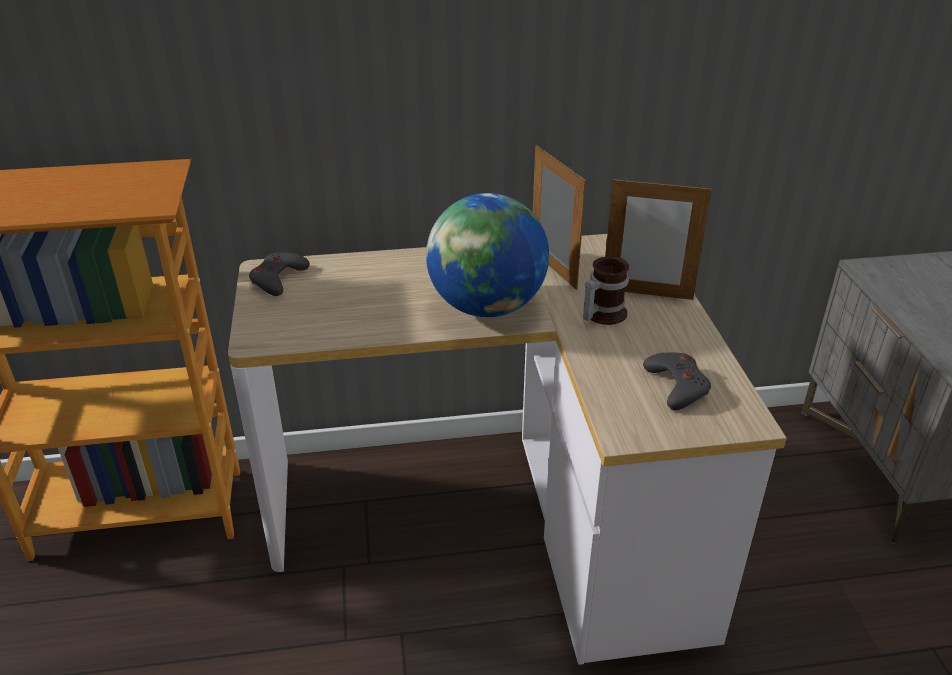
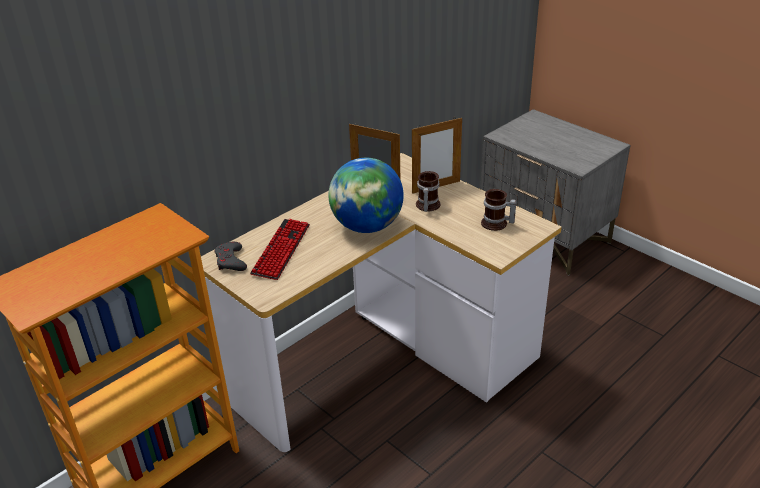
camera: 35 degrees left, 0 degrees up
(347, 290) = (281, 250): none -> keyboard
(677, 385) = (496, 224): grey game controller -> mug

